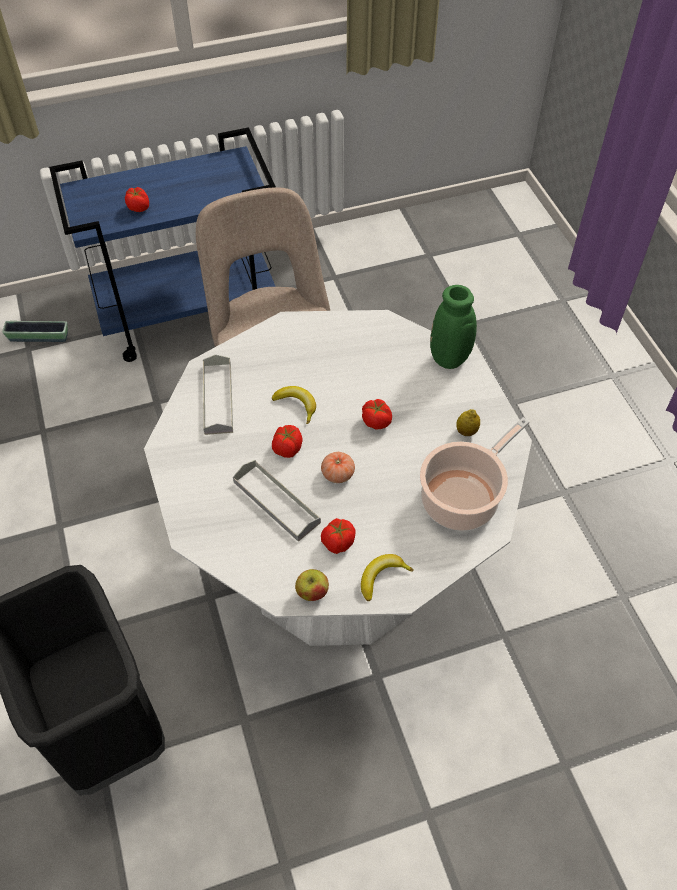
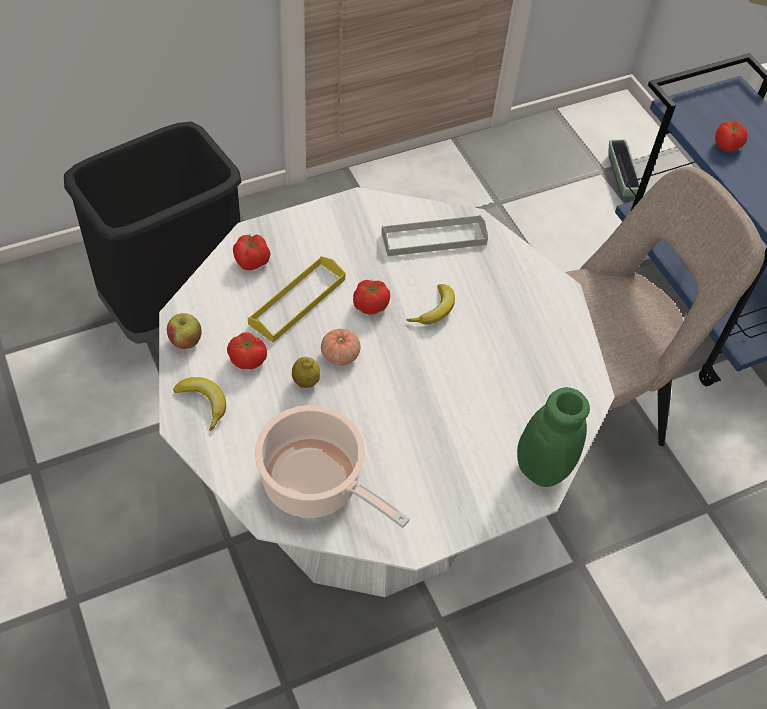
camera: 80 degrees right, 0 degrees up
(276, 502) = (297, 301): grey tray -> yellow tray
(376, 421) = (422, 390): tomato -> tomato (252, 262)
(466, 431) = (420, 489): lemon -> lemon (306, 381)

